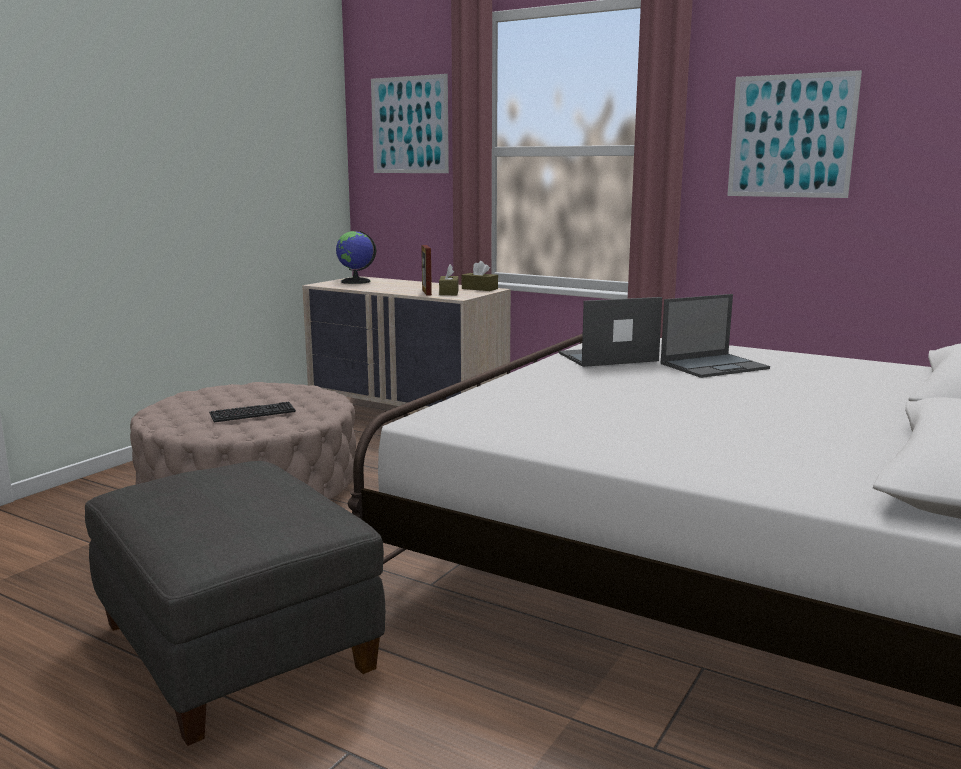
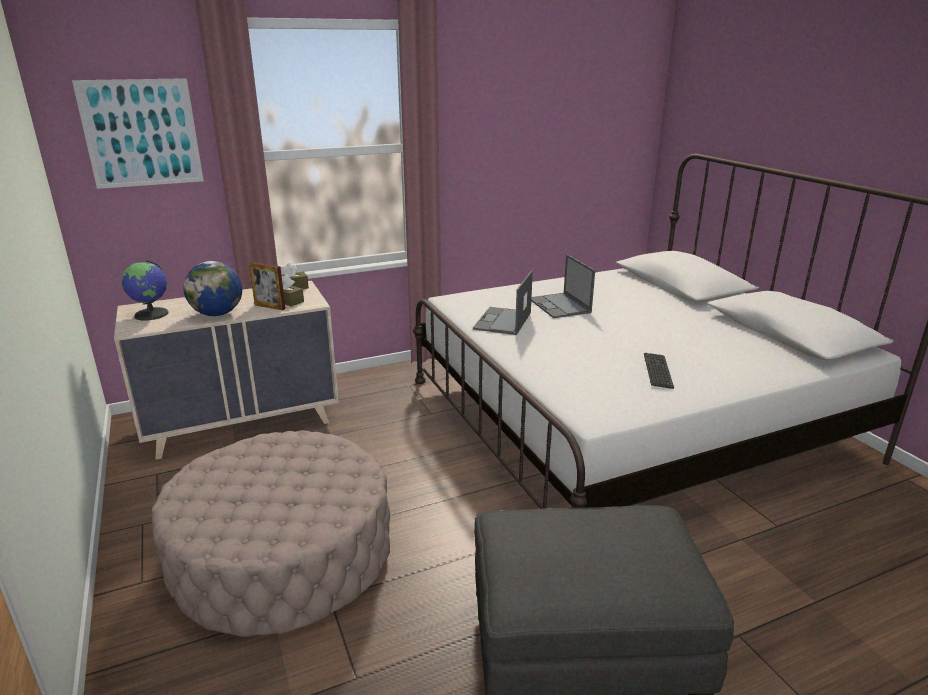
camera: 55 degrees left, 10 degrees up
(253, 414) = (310, 487): keyboard -> keyboard (657, 372)
(385, 288) = (217, 314): none -> globe
(715, 366) = (560, 306): laptop -> laptop turned 150 degrees clockwise
(791, 136) = (500, 133): picture -> none

